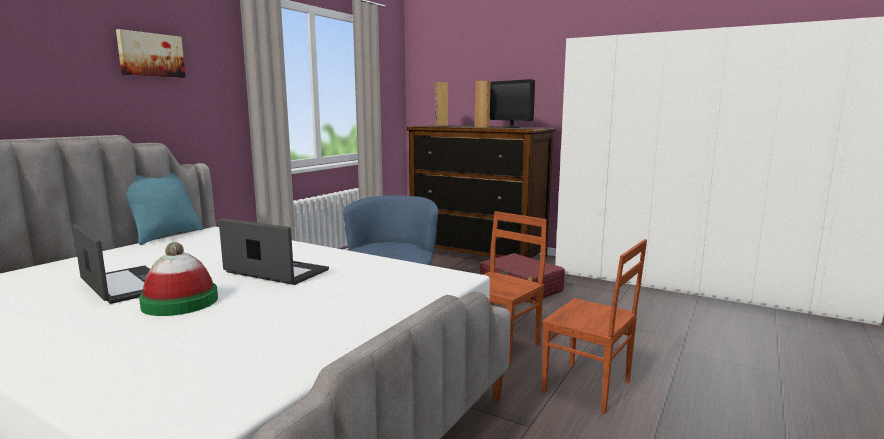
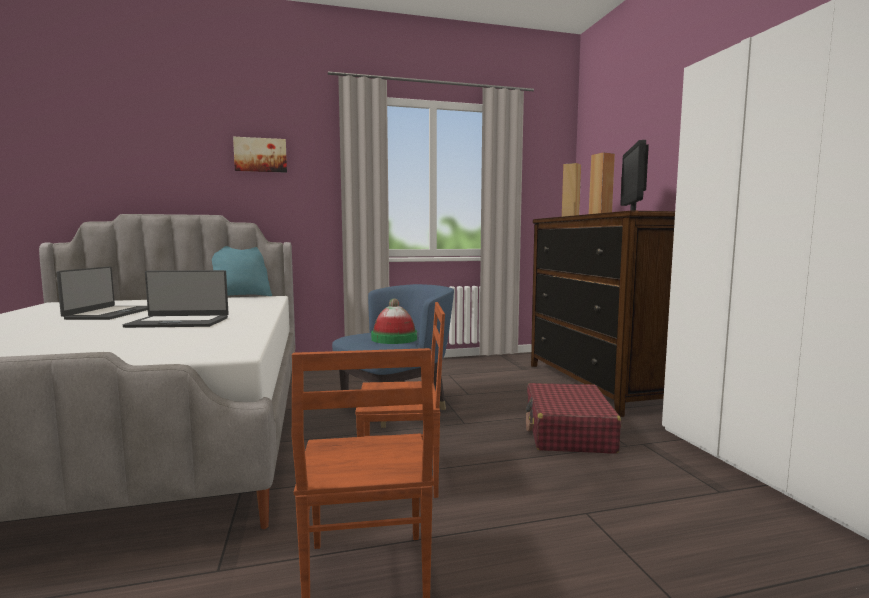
camera: 45 degrees right, 5 degrees down
(180, 302) = (78, 325): hat -> hat (394, 339)
(275, 272) = (179, 322): laptop -> laptop turned 105 degrees clockwise

